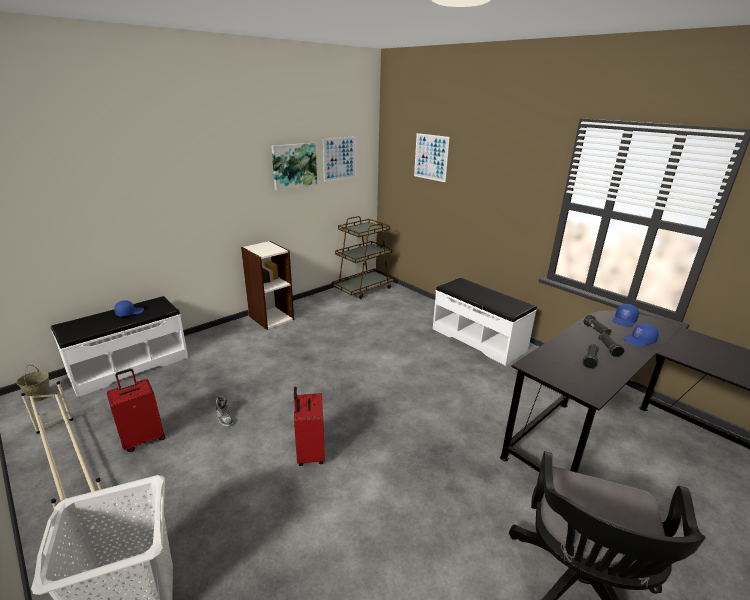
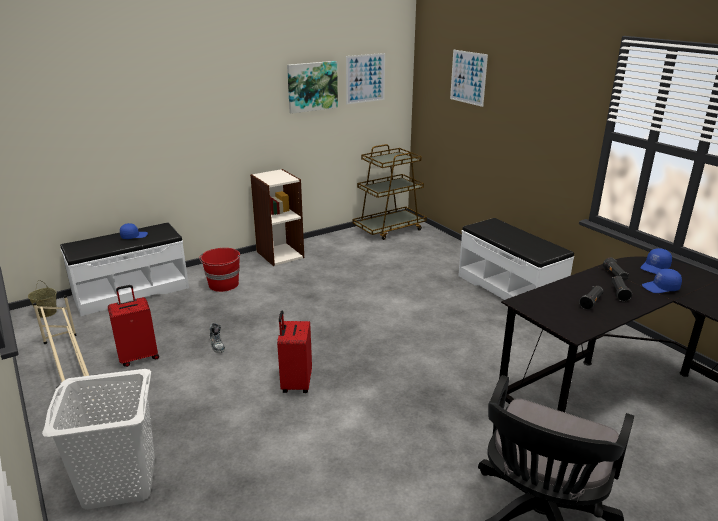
camera: 10 degrees right, 0 degrees up
(222, 352) = (223, 285): none -> red bucket

